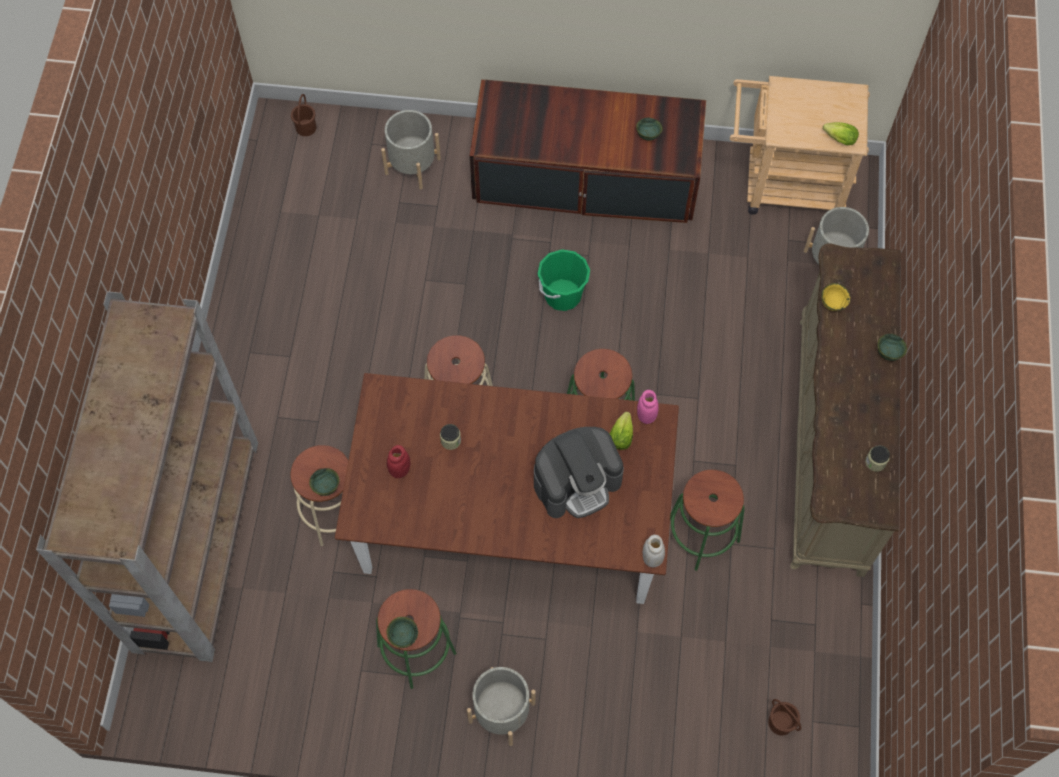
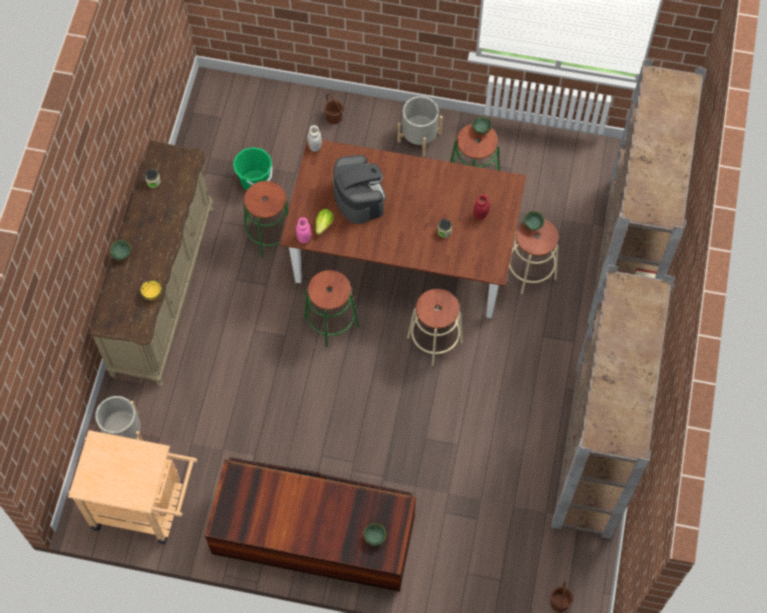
camera: 175 degrees left, 0 degrees up
(259, 286) = (593, 450): none -> brown bookcase
(412, 166) = (464, 554): grey planter -> none
(562, 295) = (347, 422): green bucket -> green bucket (255, 182)
(577, 482) = (358, 197): coffee machine -> coffee machine turned 90 degrees clockwise
(647, 135) = (261, 503): green bowl -> green bowl (375, 537)
(780, 723) = (241, 118): brown bucket -> brown bucket (334, 117)
(837, 138) = (108, 445): lettuce -> none

